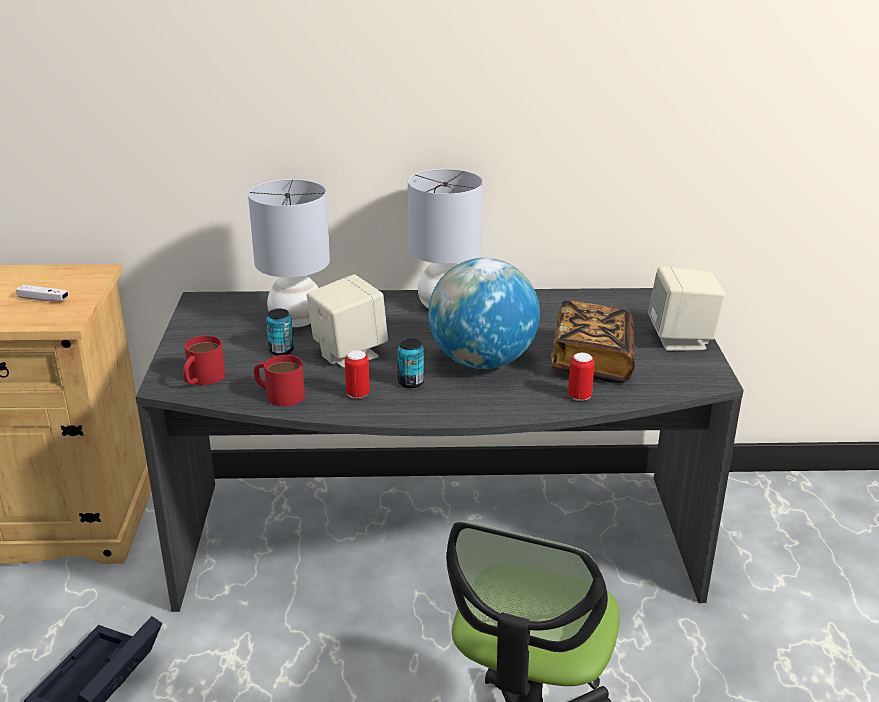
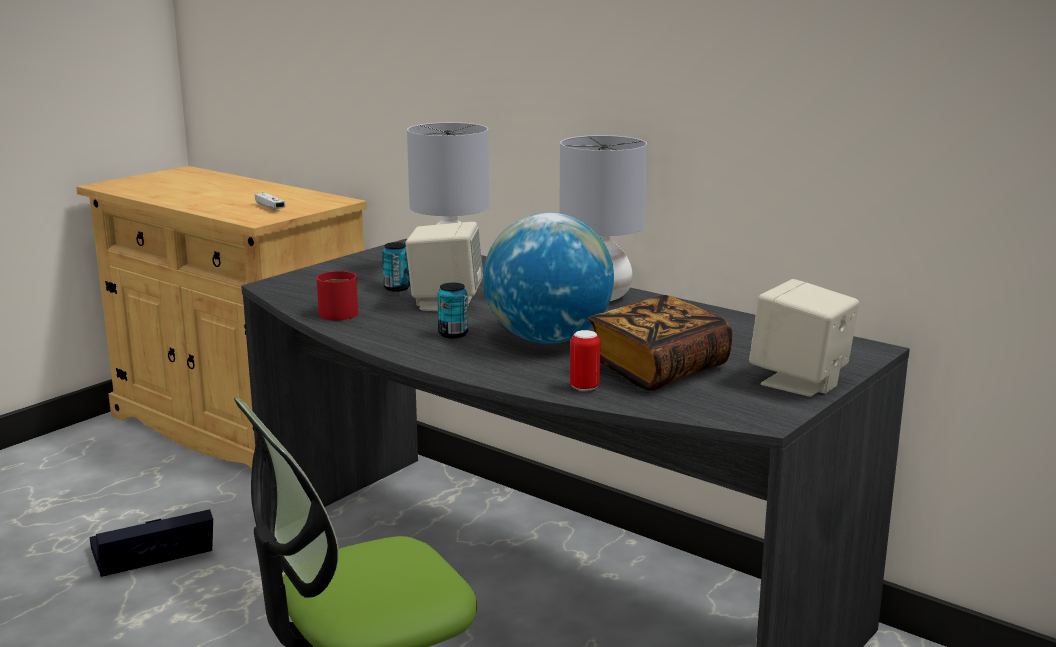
camera: 40 degrees right, 10 degrees down
(202, 379) = (303, 288): red mug -> none
(358, 394) = (394, 328): can -> none

